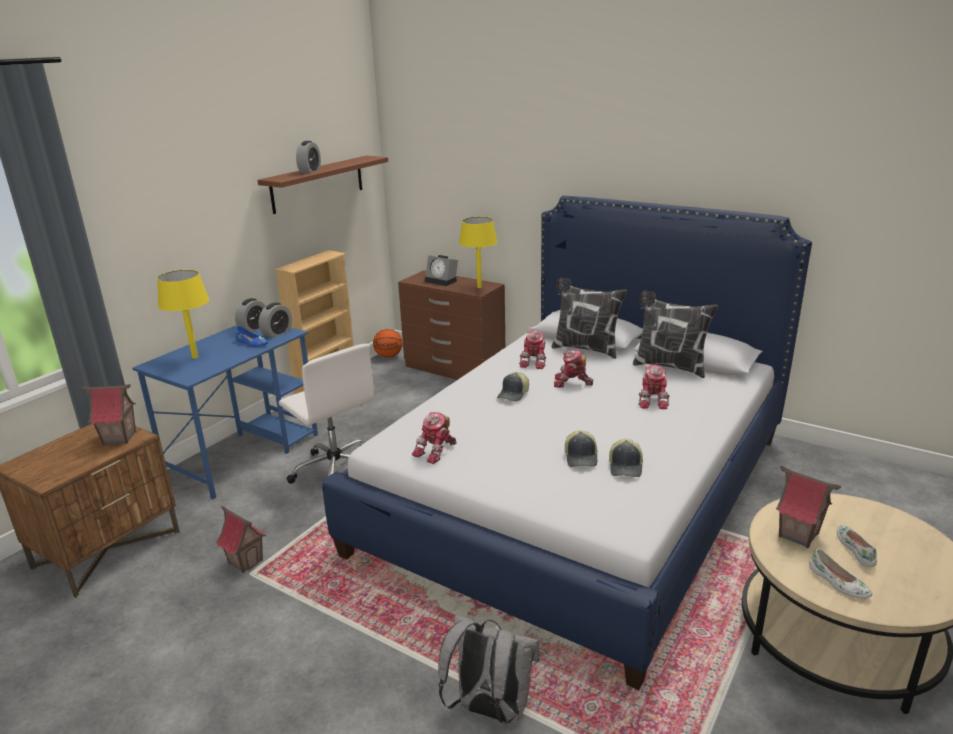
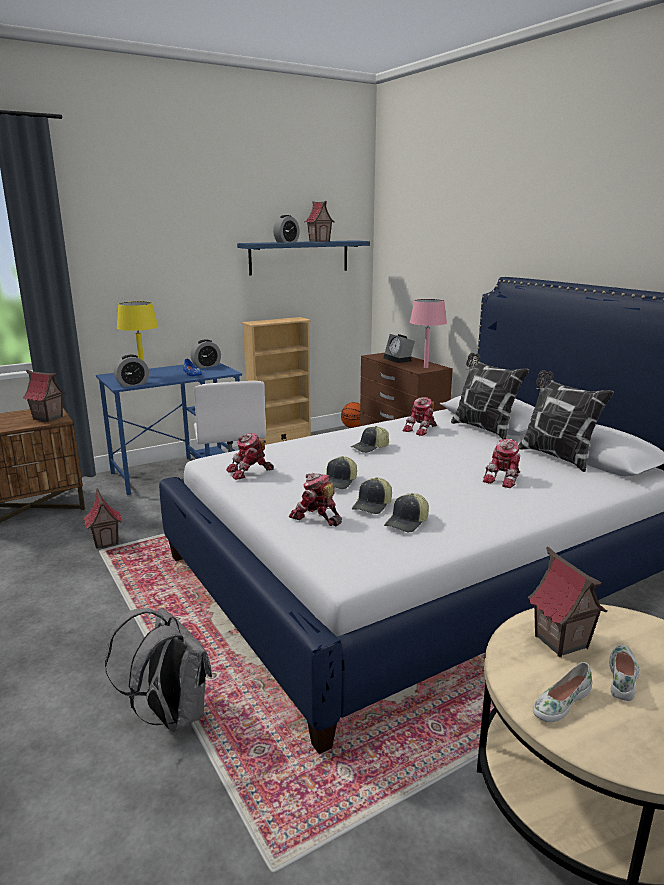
camera: 25 degrees right, 5 degrees down
(277, 333) = (218, 371): alarm clock -> alarm clock (132, 384)
(318, 184) = (299, 257): brown shelf -> blue shelf
(339, 164) = (319, 241): none -> toy house
(479, 287) = (425, 367): yellow table lamp -> pink table lamp
(529, 440) = (340, 482): none -> cap
(571, 383) = (436, 450): toy robot -> toy robot (316, 517)
(838, 583) = (560, 702): white shoe -> white shoe turned 60 degrees clockwise

